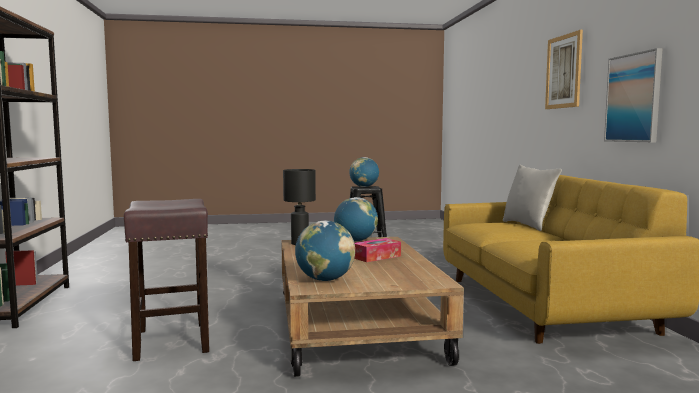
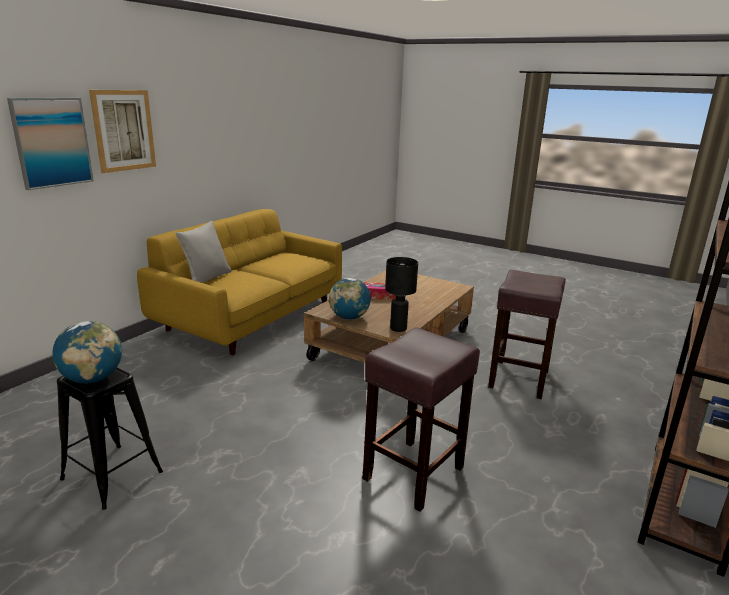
camera: 140 degrees left, 15 degrees up
(223, 276) = (414, 472): none -> brown stool
(325, 280) = (443, 289): globe -> none
(633, 98) = (211, 156): picture -> picture (52, 142)

